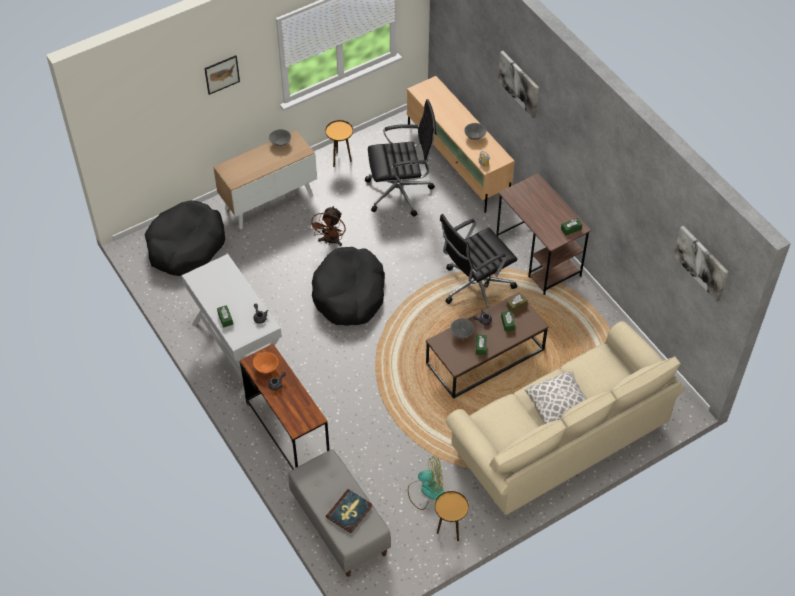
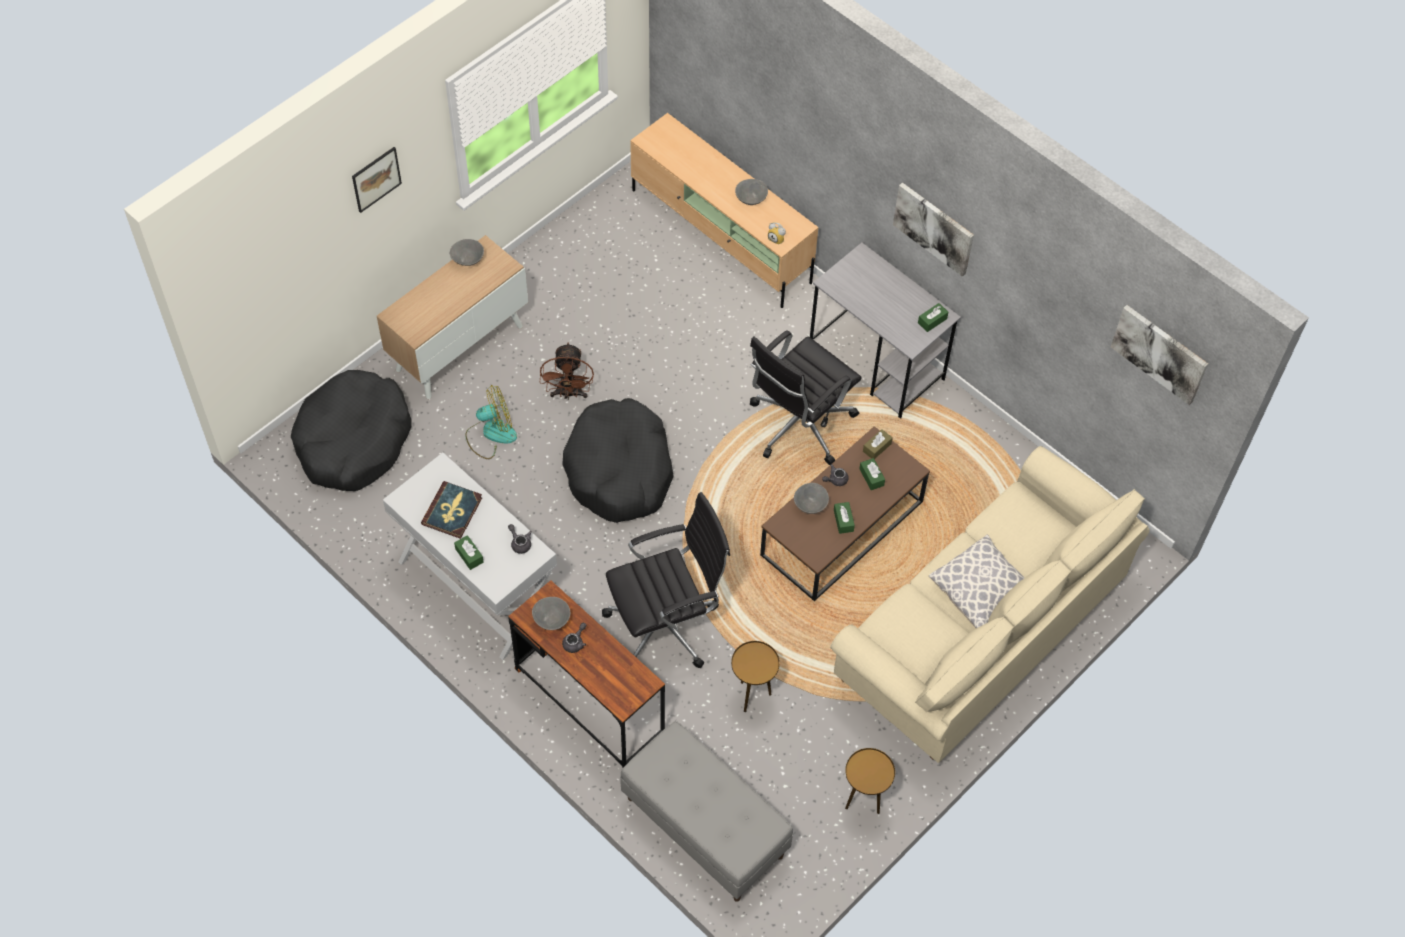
camera: 15 degrees left, 5 degrees up
(266, 367) = (551, 620): orange bowl -> grey bowl
(340, 160) = (548, 263): brown side table -> brown side table (752, 695)
(349, 512) = (727, 811): book -> book (452, 511)
(401, 192) = (651, 297): black office chair -> black office chair (666, 625)
(426, 491) = (814, 748): fan -> fan (491, 434)
(519, 83) = (822, 119): picture -> picture (934, 228)
(538, 258) = (877, 363): brown desk -> grey desk

